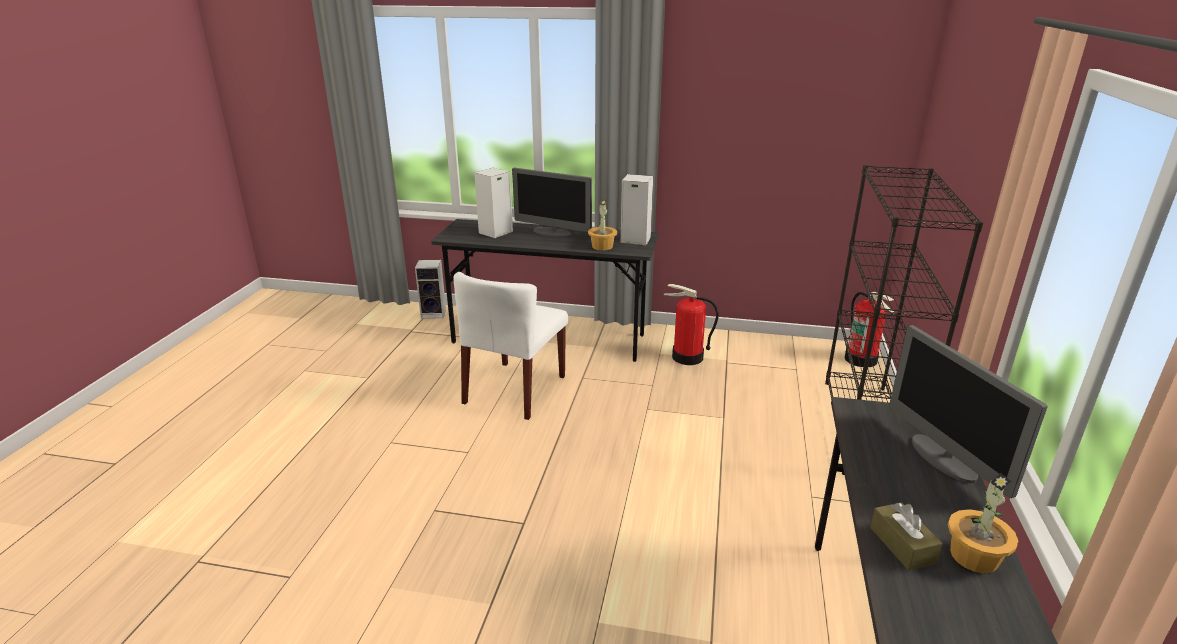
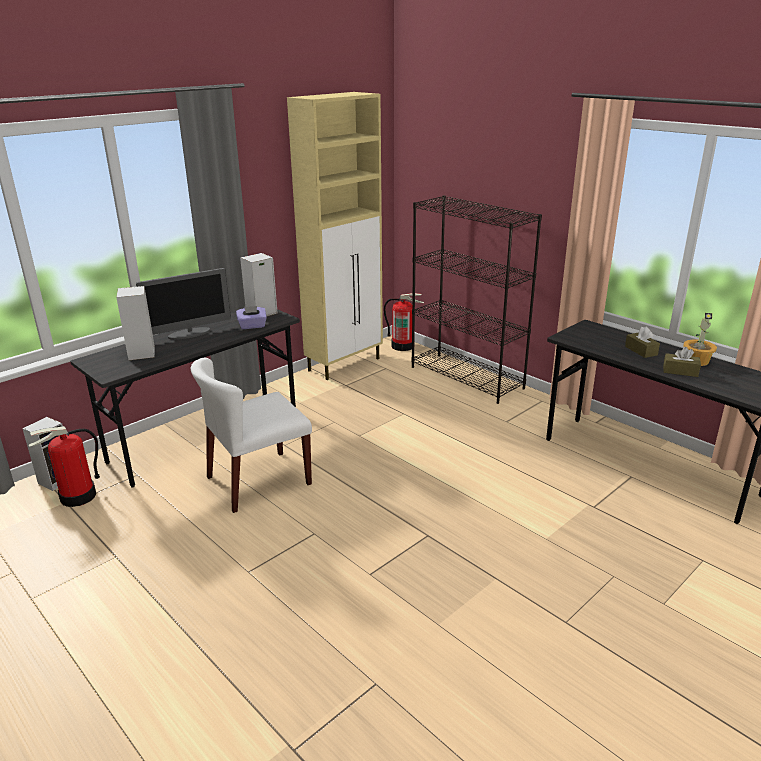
camera: 55 degrees left, 0 degrees up
(515, 390) = (258, 481): white chair -> white chair turned 90 degrees clockwise
(602, 246) = (252, 326): potted plant -> purple tissue box
(687, 357) = (319, 395): fire extinguisher -> fire extinguisher (78, 497)
(765, 345) = (345, 364): none -> beige cabinet
(919, 486) = (641, 351): none -> brown tissue box
(943, 459) = (624, 337): monitor -> none

